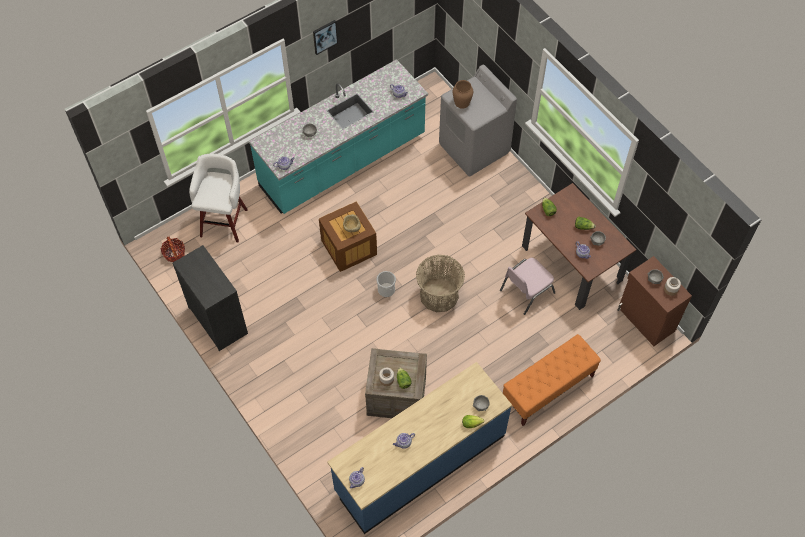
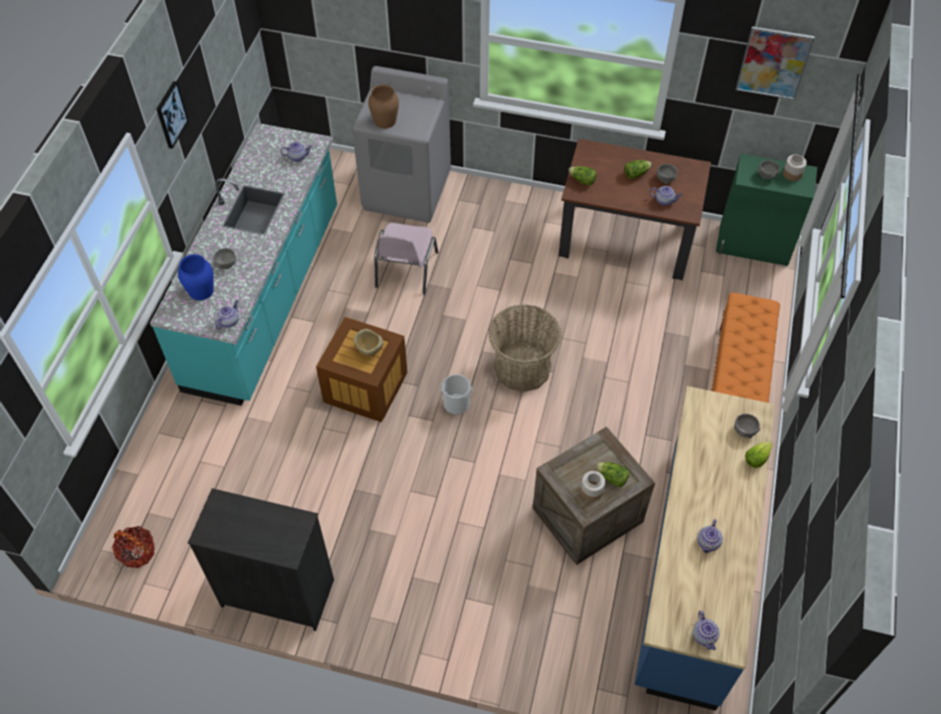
camera: 40 degrees left, 5 degrees down
(224, 221) = (172, 464): white stool -> none
(285, 140) = (201, 291): none -> blue vase
(526, 291) = (610, 299): pink chair -> pink chair (405, 270)
(646, 320) = (753, 246): brown cabinet -> green cabinet
(677, 213) = (773, 63): none -> picture

